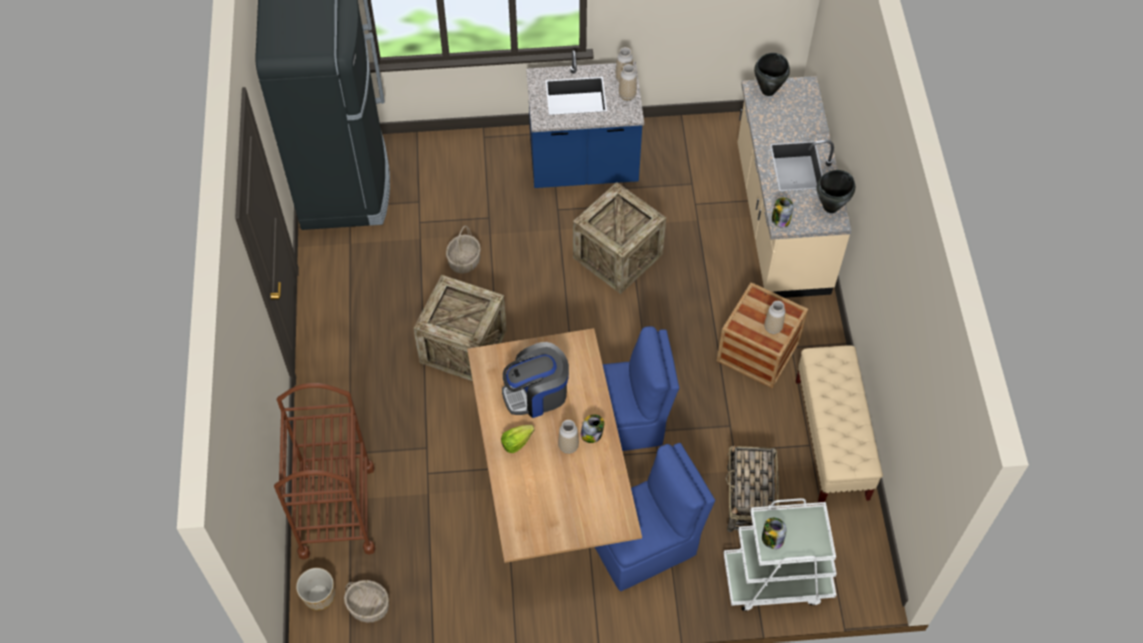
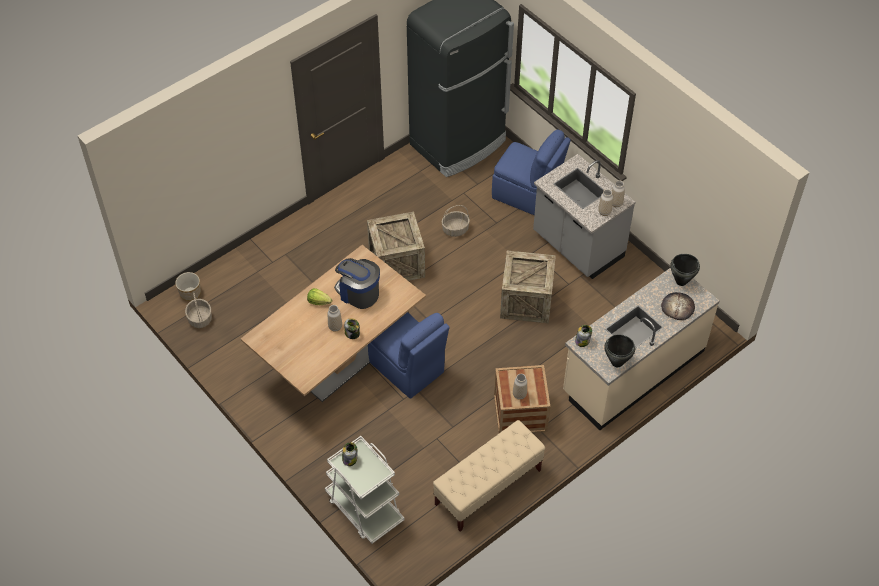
camera: 55 degrees right, 5 degrees down
(336, 510) = (246, 270): brown cart -> none
(583, 167) = (577, 246): blue counter -> grey counter
(645, 544) = (336, 427): blue chair -> blue chair (527, 195)
(749, 500) = (407, 465): basket -> none
(799, 113) = (677, 307): none -> bread

